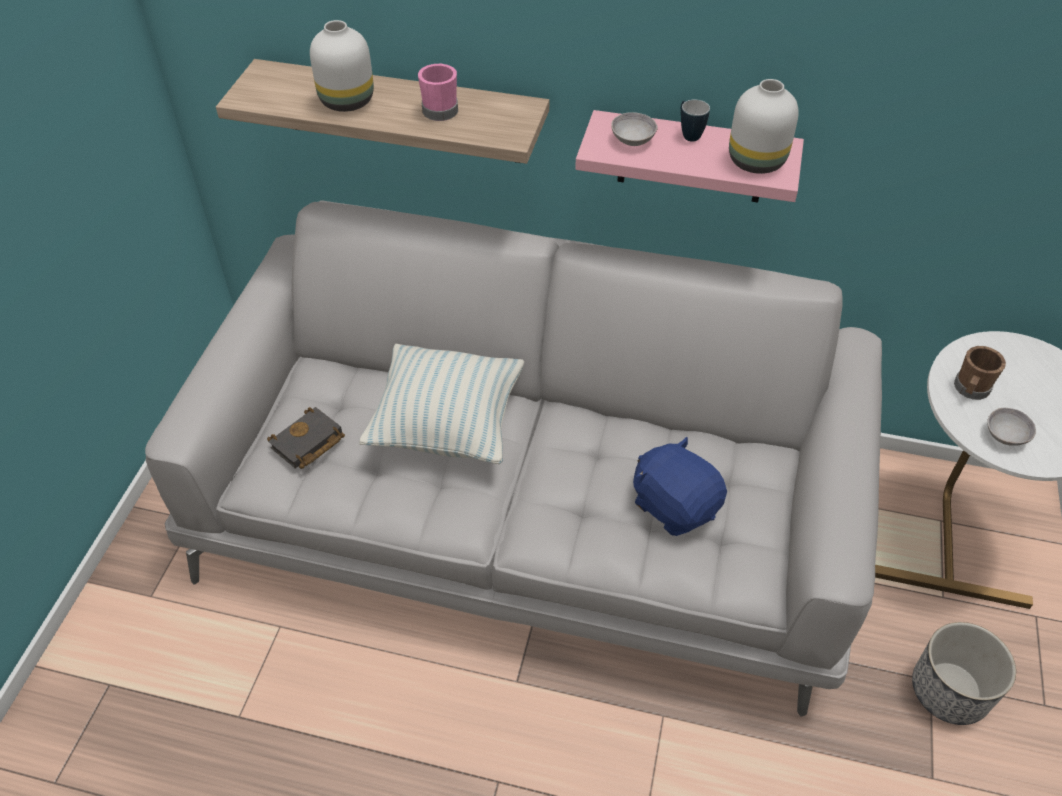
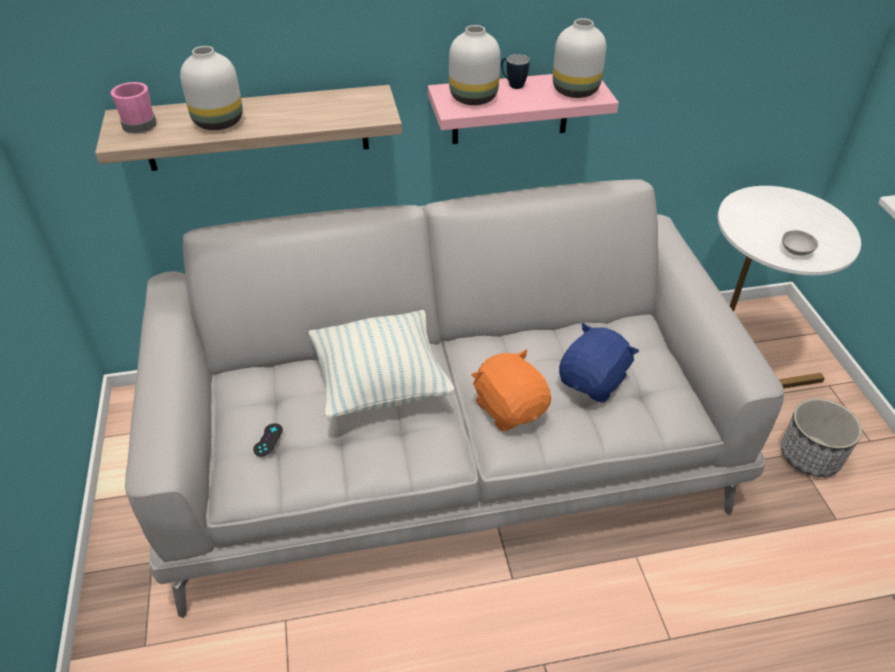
camera: 25 degrees left, 5 degrees down
(307, 444) = (268, 440): black book -> black game controller
(441, 108) = (306, 109): pink mug -> pink mug (139, 123)
(564, 500) = (510, 408): none -> orange plush toy
(632, 140) = (474, 98): grey bowl -> white vase
(675, 505) = (593, 381): blue plush toy -> blue plush toy turned 105 degrees clockwise
(970, 390) = (754, 229): brown mug -> none

